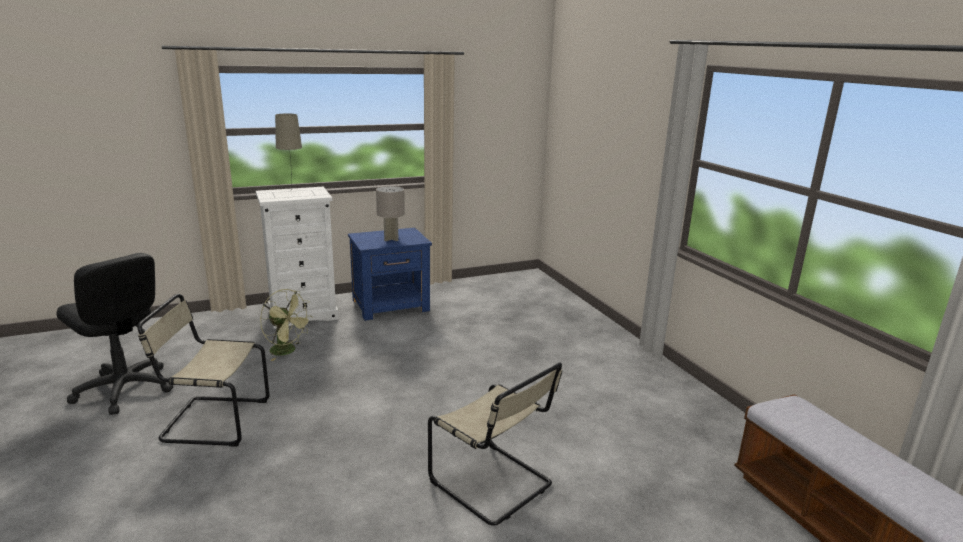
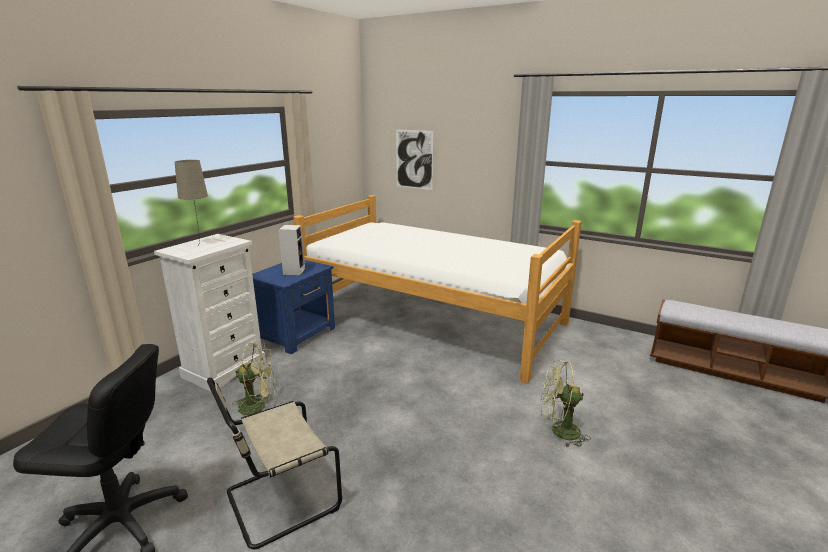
camera: 35 degrees left, 0 degrees up
(391, 239) = (294, 271): grey table lamp -> speaker
(494, 484) = (558, 431): beige chair -> green fan
(534, 333) = (433, 319): none -> bed
(584, 139) = (414, 159): none -> picture

